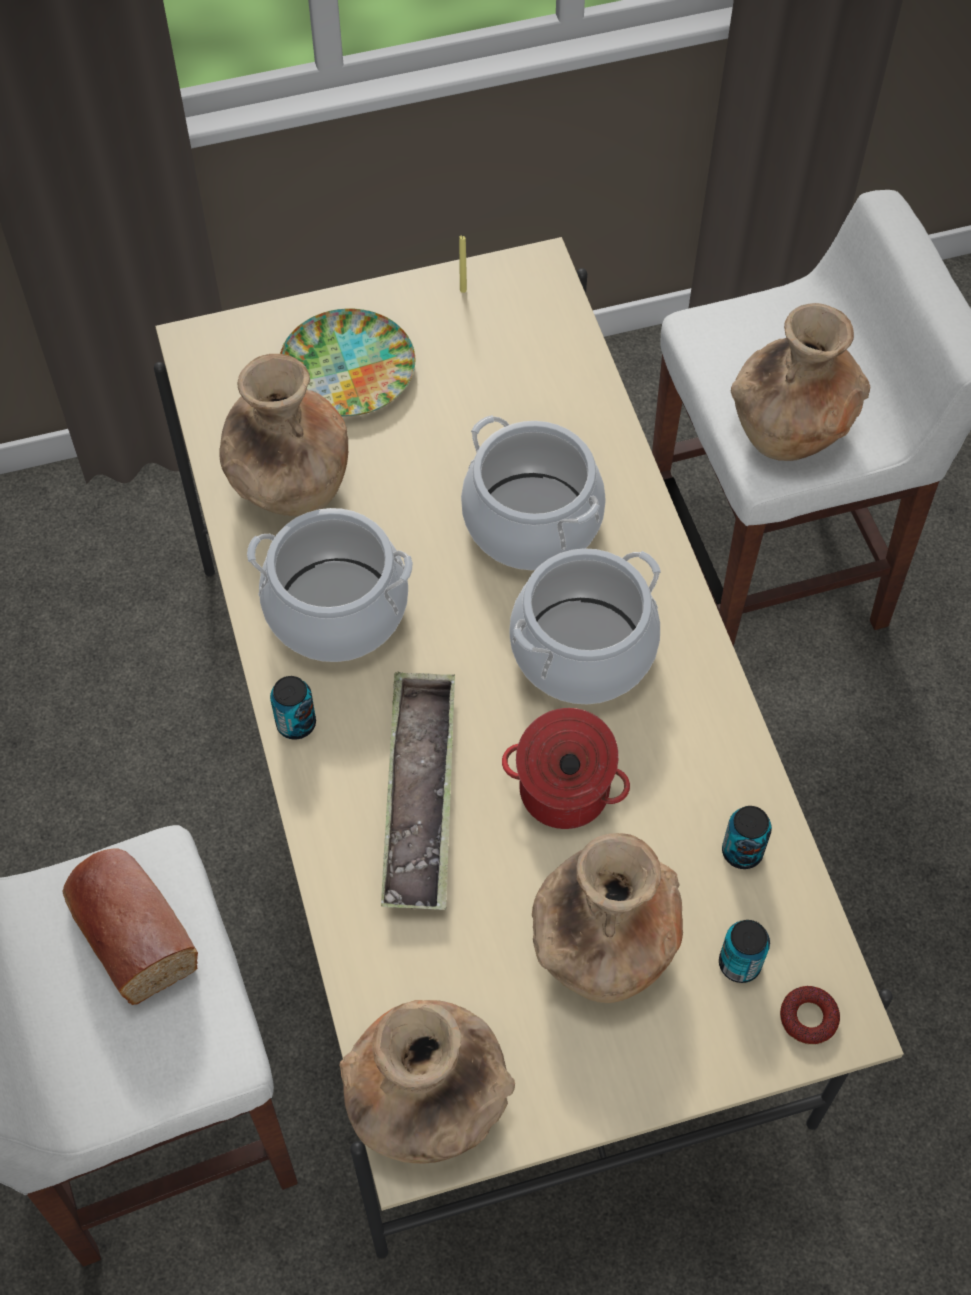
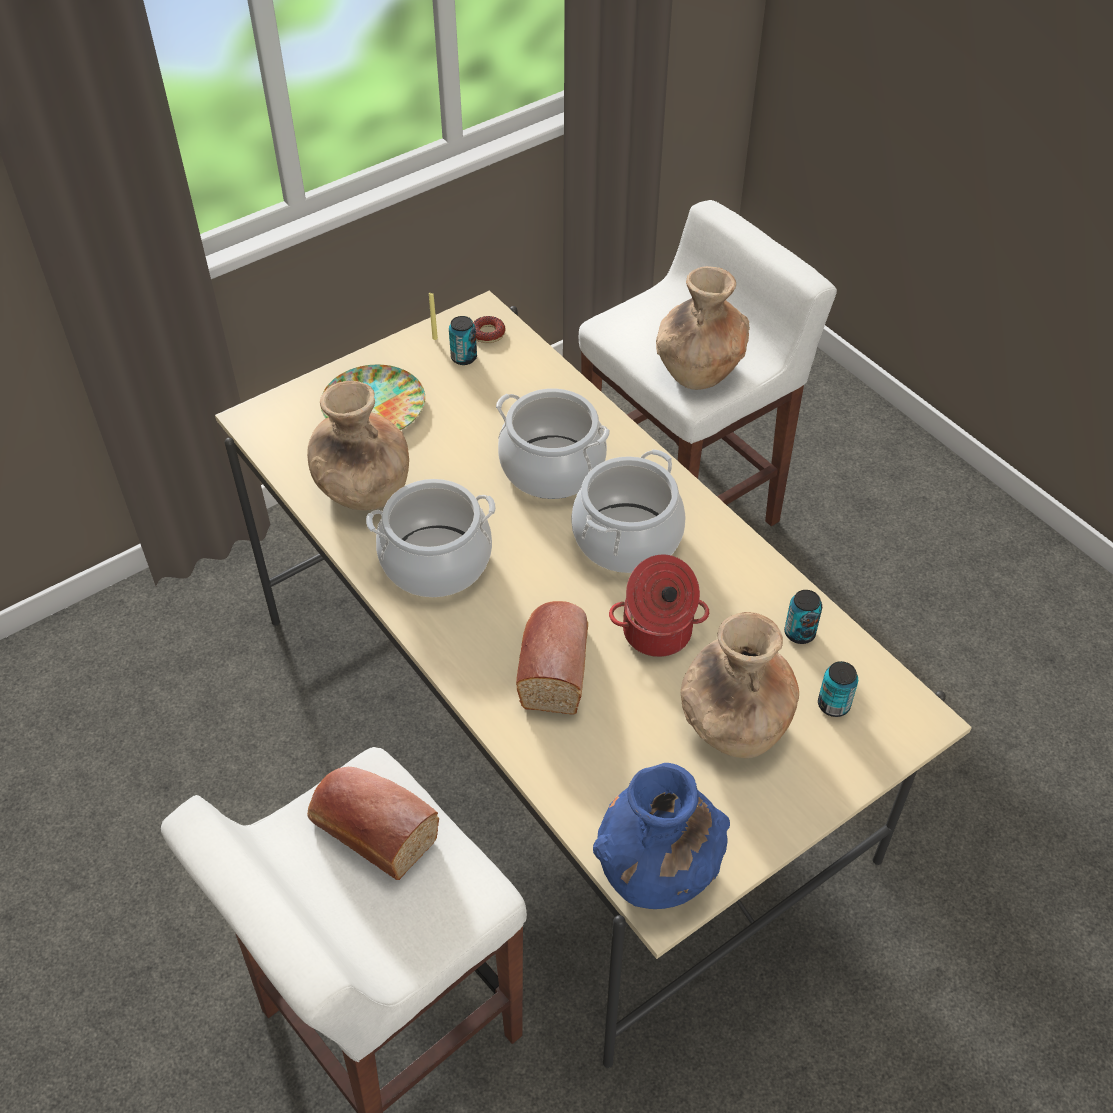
camera: 20 degrees left, 10 degrees down
(296, 723) = (440, 645): can -> can (464, 357)
(420, 795) = (555, 665): tray -> bread
(427, 1103) = (657, 870): brown vase -> blue vase
(808, 1018) = (897, 725): donut -> donut (488, 333)

